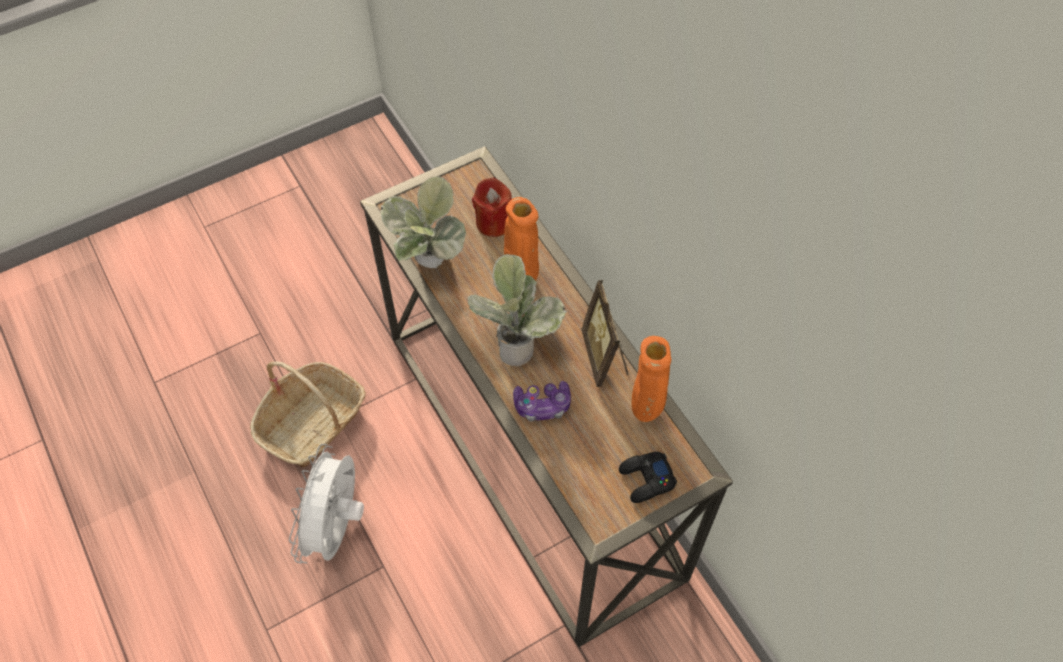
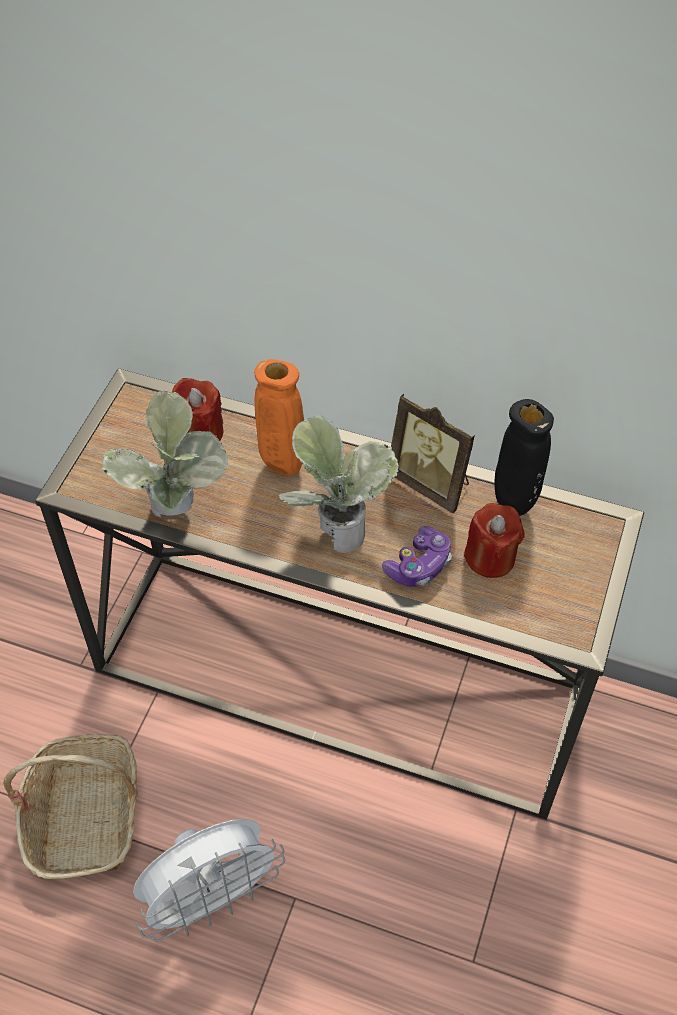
camera: 40 degrees left, 5 degrees down
(337, 527) = (211, 899): white fan -> white fan turned 90 degrees counterclockwise
(594, 434) = (490, 557): none -> red candle
(646, 410) = (514, 504): orange vase -> black vase
(646, 480) = (575, 563): black game controller -> none

